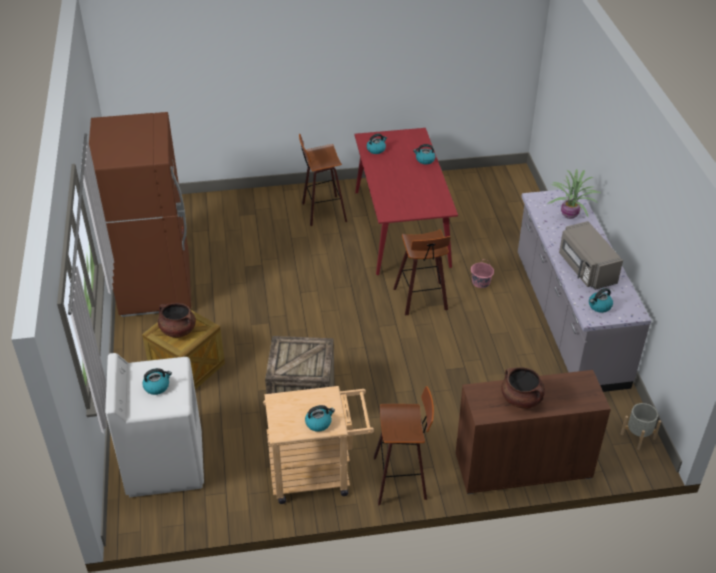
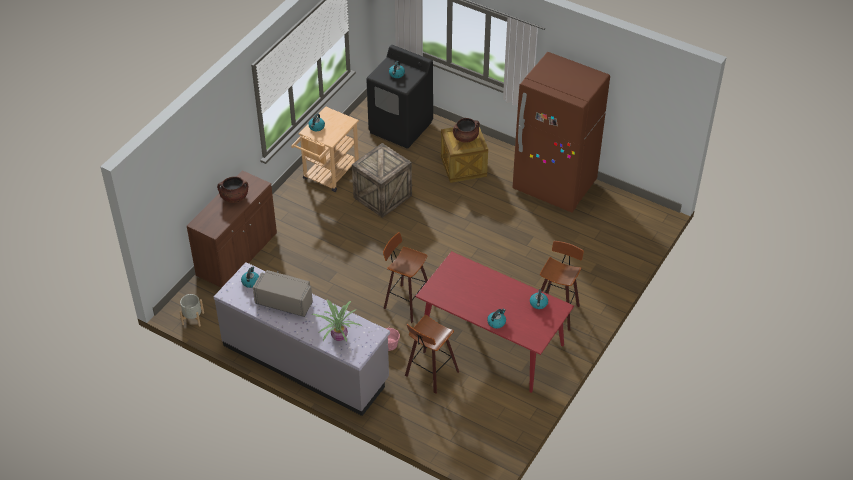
camera: 130 degrees right, 5 degrees up
(164, 463) = (401, 127): white washing machine -> black washing machine
(402, 479) = (288, 204): stool -> stool (430, 374)

